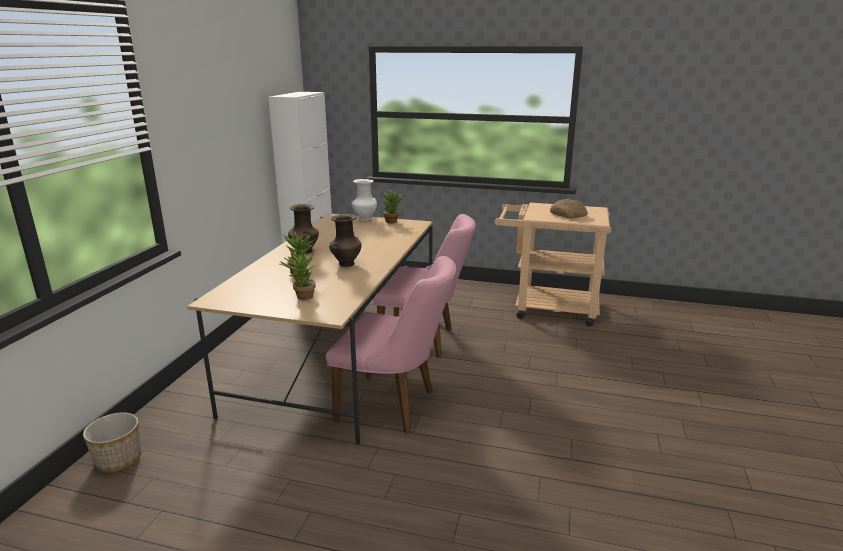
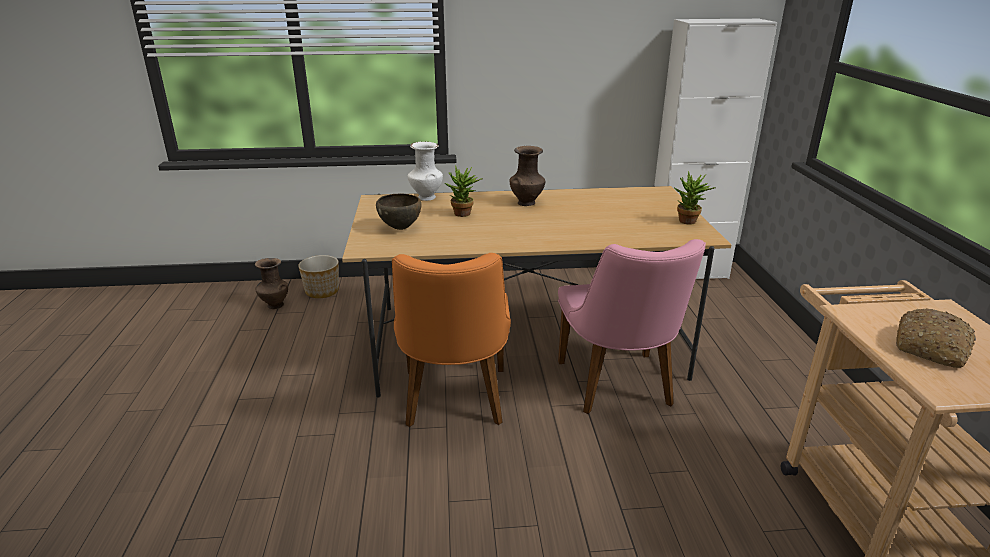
camera: 70 degrees right, 5 degrees up
(301, 297) = (400, 228): potted plant -> brown bowl
(346, 264) = (506, 228): brown vase -> brown vase (274, 305)
(364, 219) = (676, 206): white vase -> white vase (426, 197)
(395, 406) = (454, 403): pink chair -> orange chair

